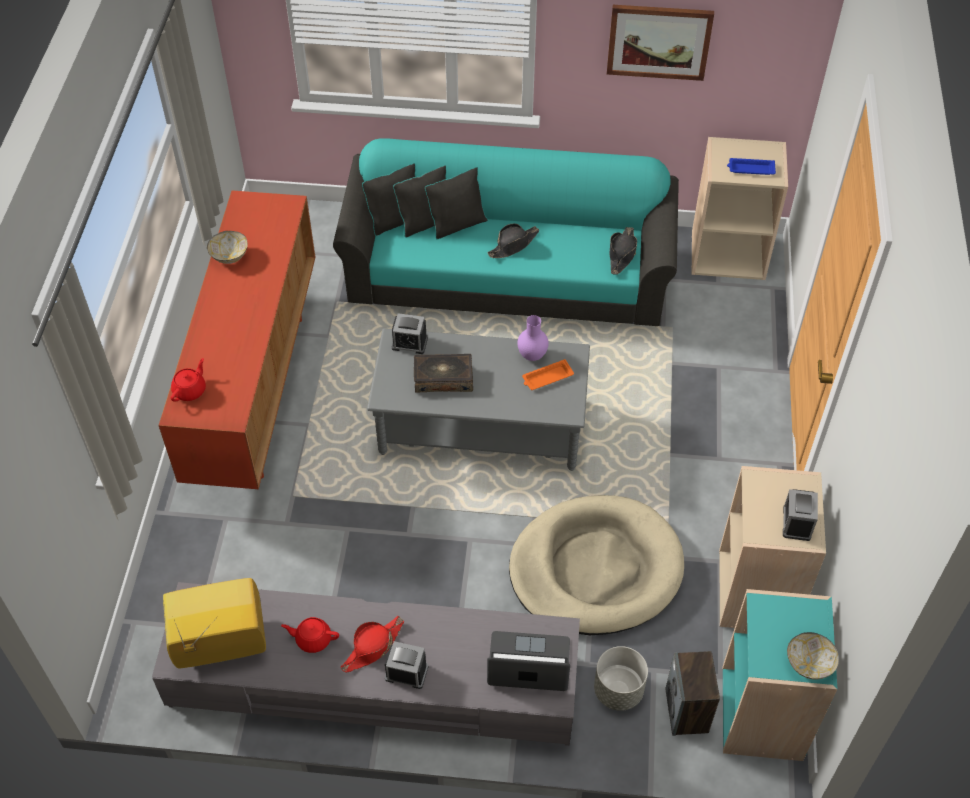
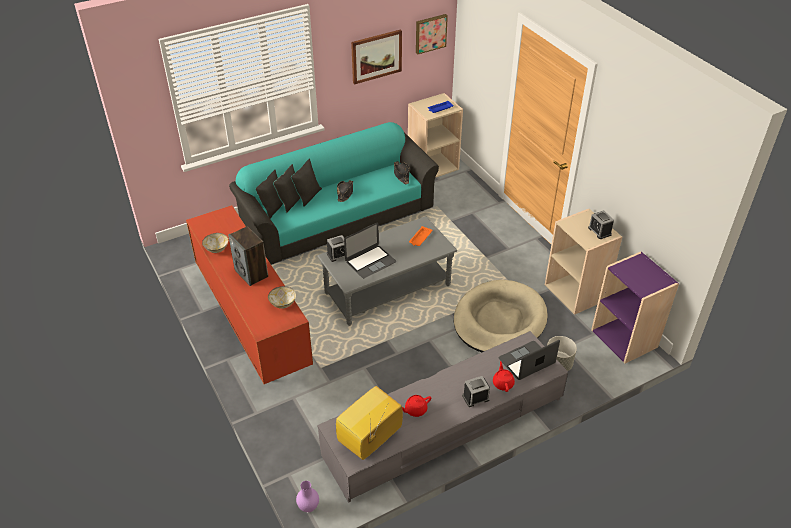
camera: 35 degrees left, 10 degrees down
(190, 390) = (258, 317): red teapot -> red teapot (503, 383)
(372, 647) = (448, 396): red hat -> none
(443, 378) = (370, 261): book -> laptop
(531, 355) = (403, 232): purple vase -> purple vase (308, 507)
(687, 711) = (594, 355): speaker -> speaker (251, 273)
(763, 714) = (625, 338): turquoise bookcase -> purple bookcase
(775, 34) = (430, 33): none -> picture
(808, 664) = (659, 280): bowl -> bowl (282, 303)

